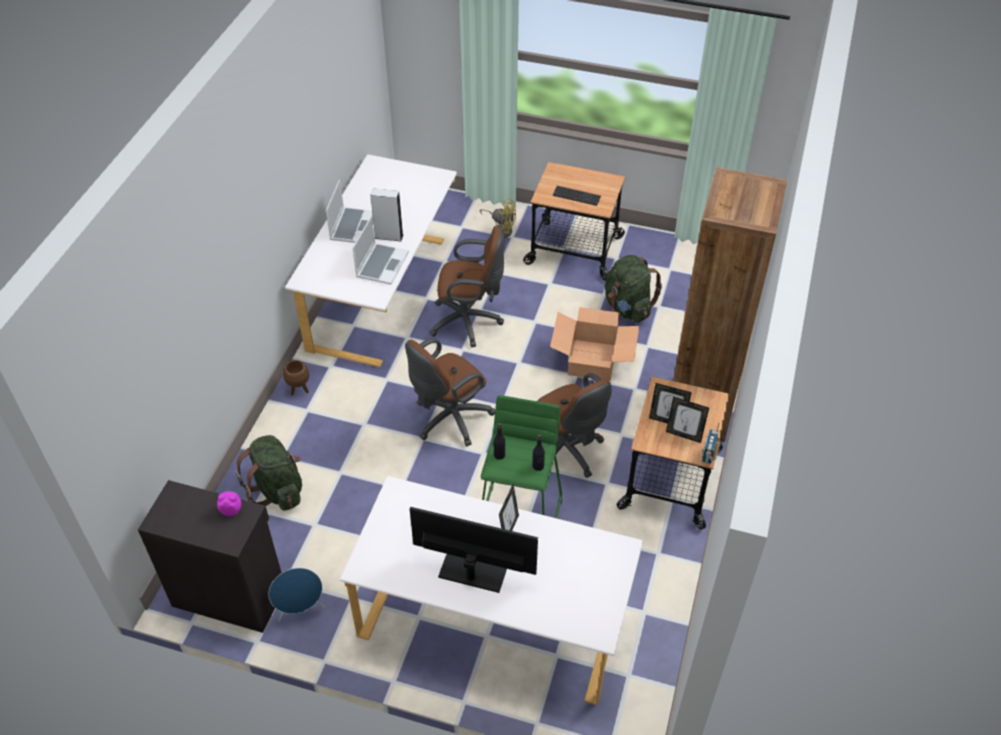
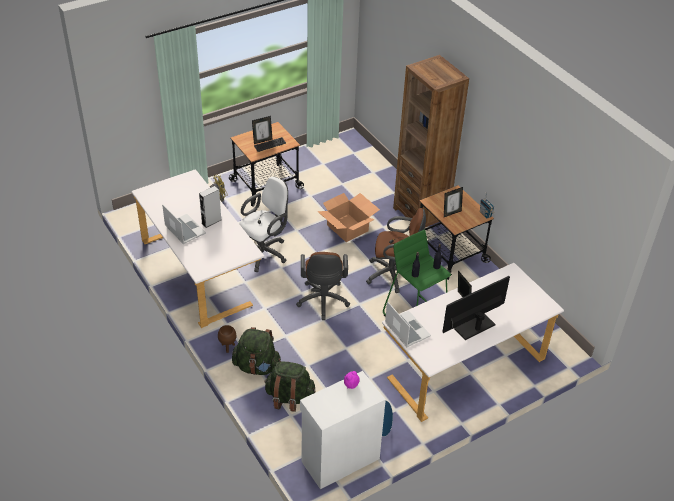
camera: 50 degrees left, 5 degrees down
(229, 594) = (339, 459): black cabinet -> white cabinet
(381, 264) = (229, 237): laptop -> laptop (406, 330)
(469, 322) = (265, 252): brown office chair -> white office chair
(628, 307) = (329, 194): green backpack -> green backpack (257, 367)
(684, 435) = (465, 213): picture frame -> picture frame (262, 141)

